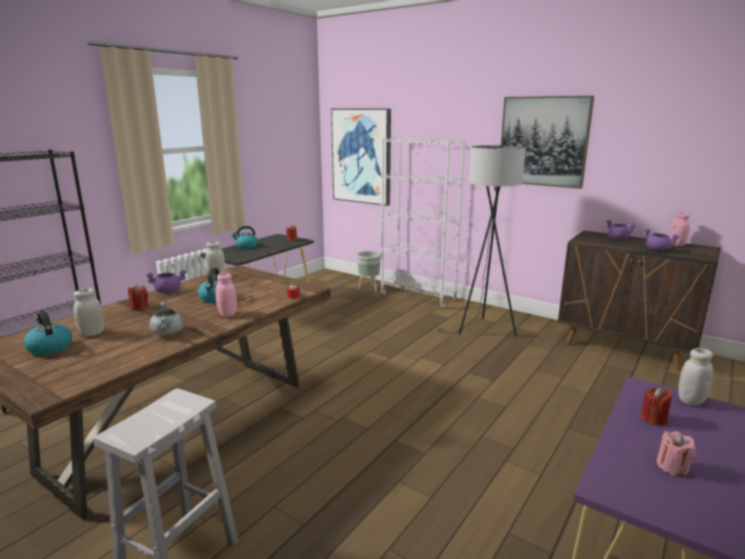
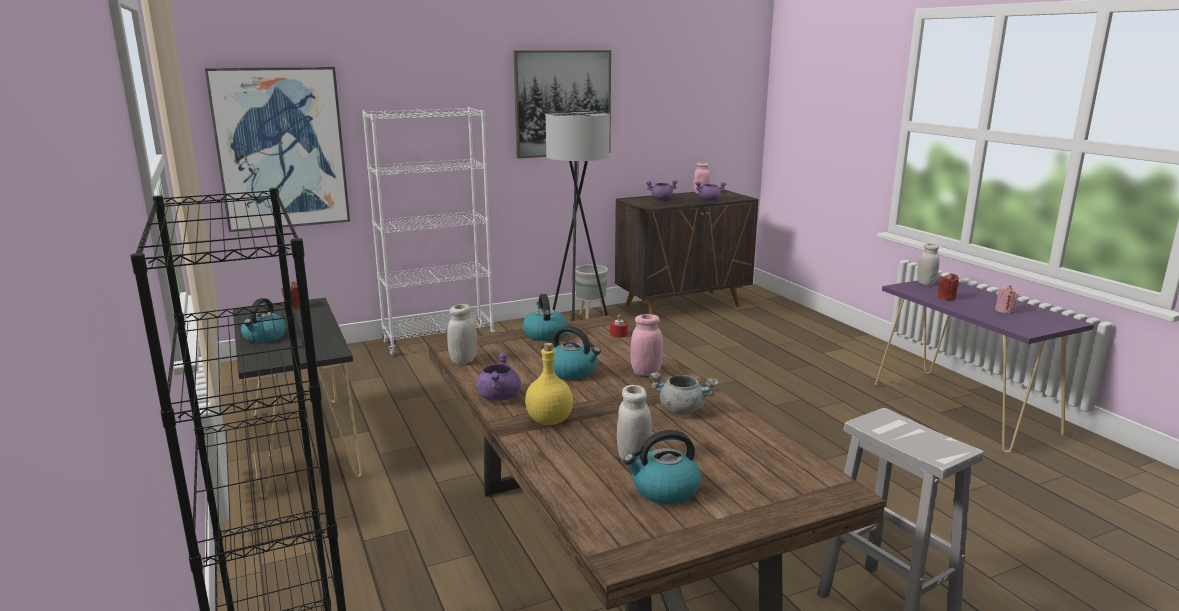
camera: 60 degrees left, 0 degrees up
(139, 307) = (550, 420): red candle -> yellow bottle
(274, 281) = (544, 334): none -> kettle
(369, 288) = (358, 357): grey planter -> grey planter (591, 317)

